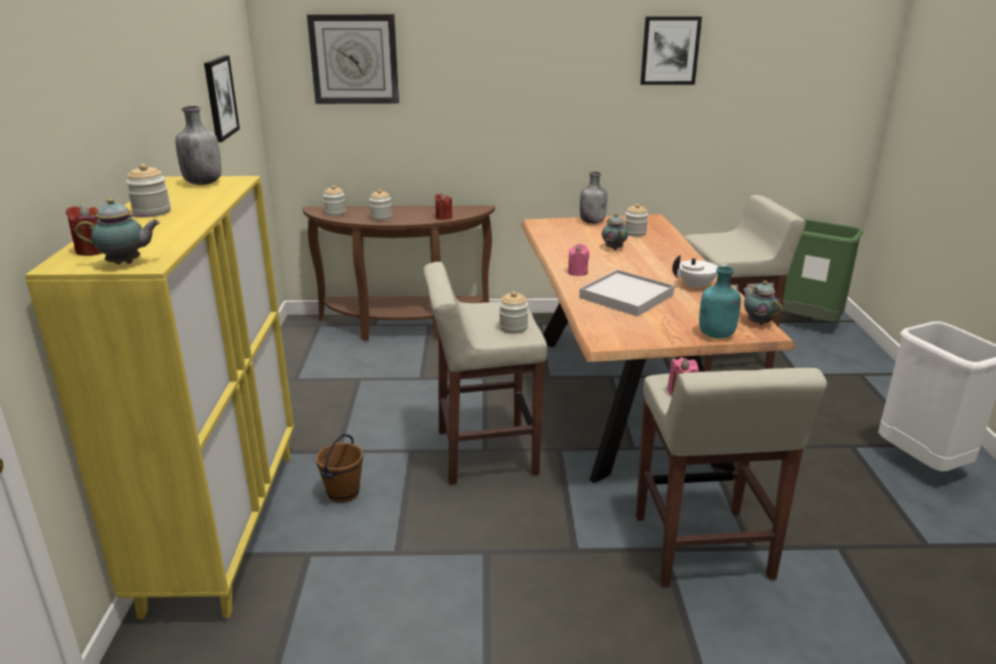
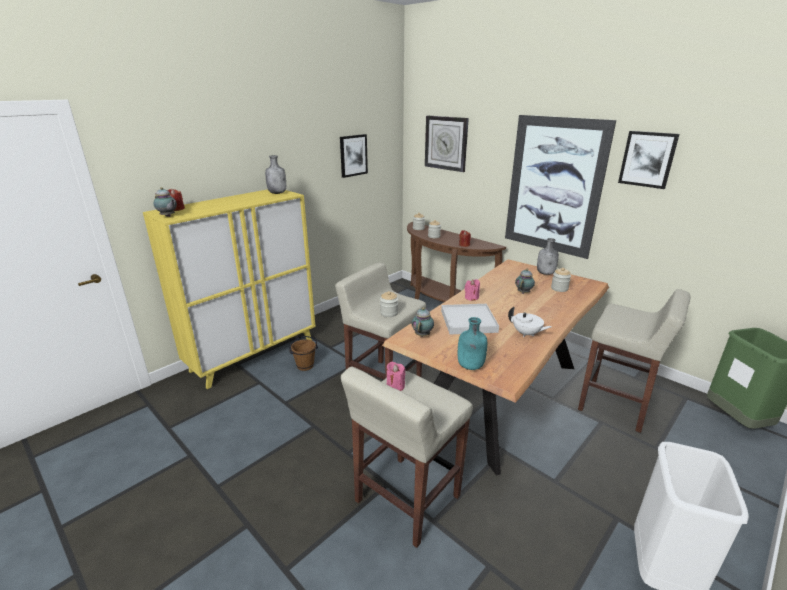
camera: 45 degrees right, 0 degrees up
(152, 212) = (230, 200): jar -> none
(553, 103) = (553, 186): none -> picture
(757, 322) = (515, 372): teapot -> teapot (422, 334)

